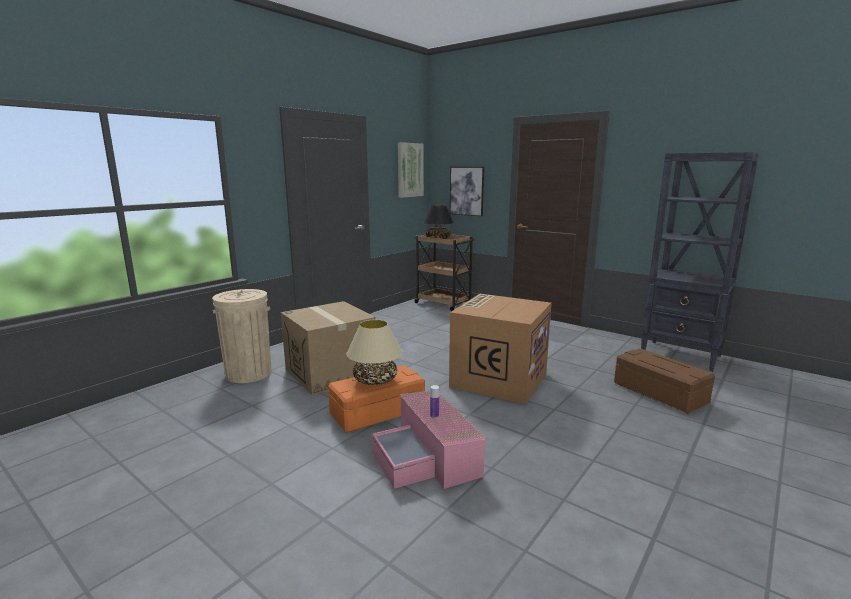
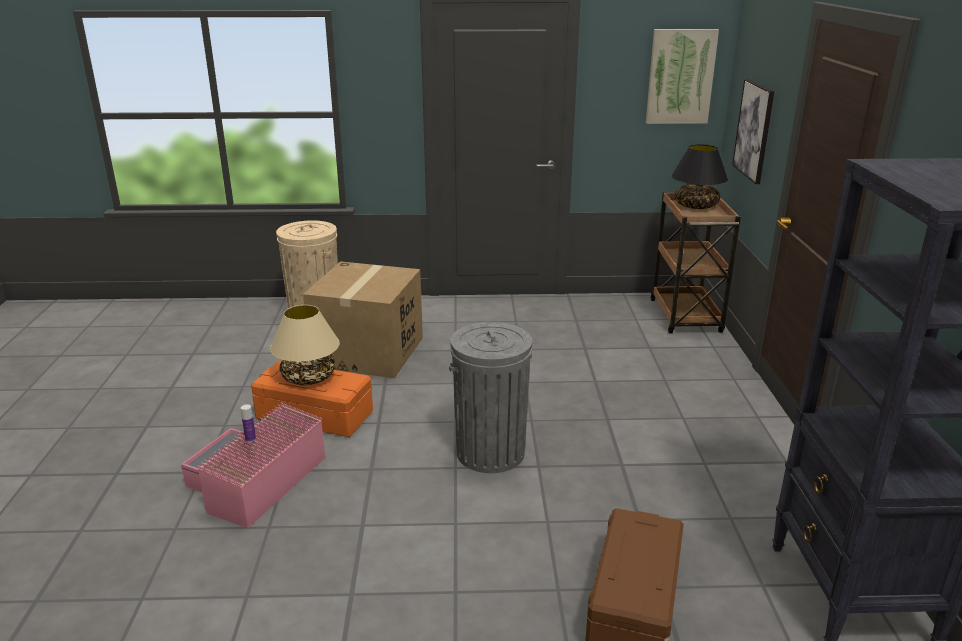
camera: 50 degrees right, 10 degrees up
(498, 379) = (490, 452): cardboard box -> grey trash can

